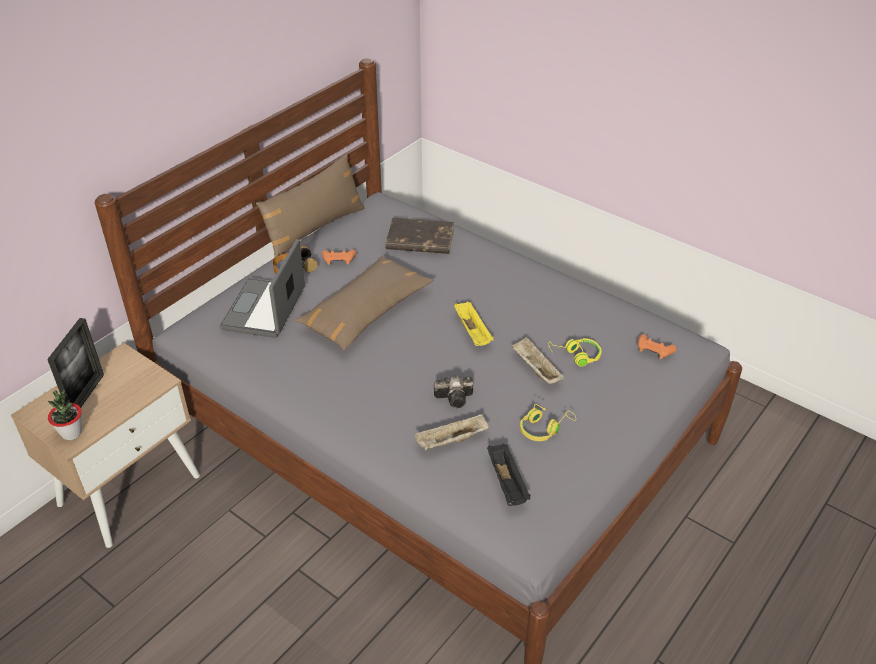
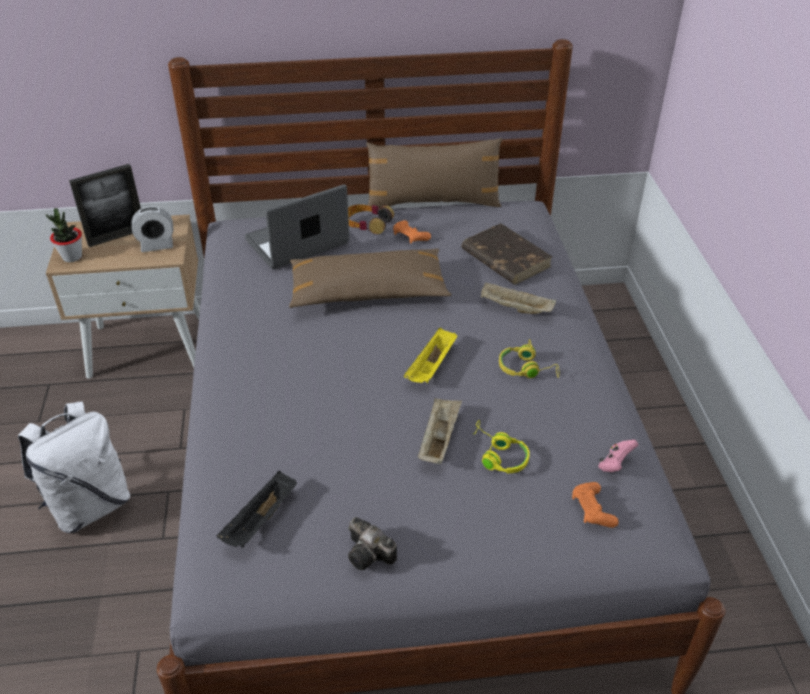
camera: 45 degrees right, 0 degrees up
(135, 380) = (157, 246): none -> alarm clock
(251, 624) = (89, 505): none -> white backpack
(451, 441) = (272, 447): beige tray -> beige tray (514, 308)
(456, 398) = (330, 413): camera -> camera (370, 555)
(544, 428) = (365, 498): yellow headphones -> yellow headphones (526, 369)
(633, 321) = (615, 464): none -> pink game controller

